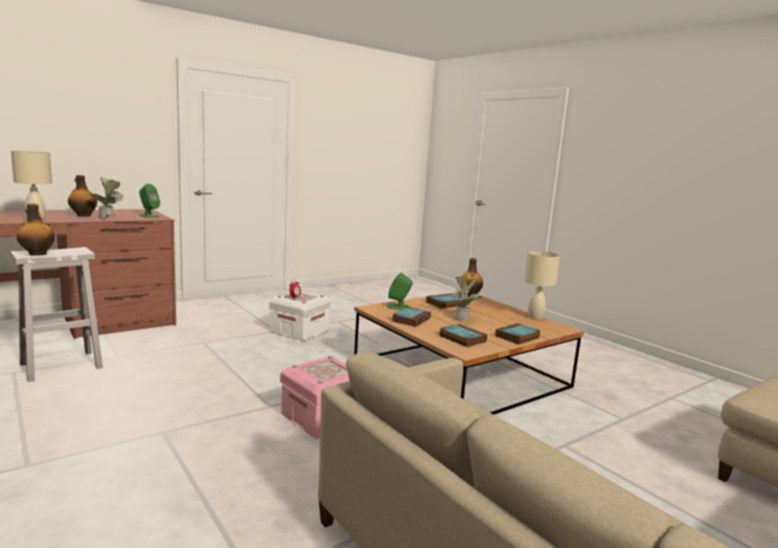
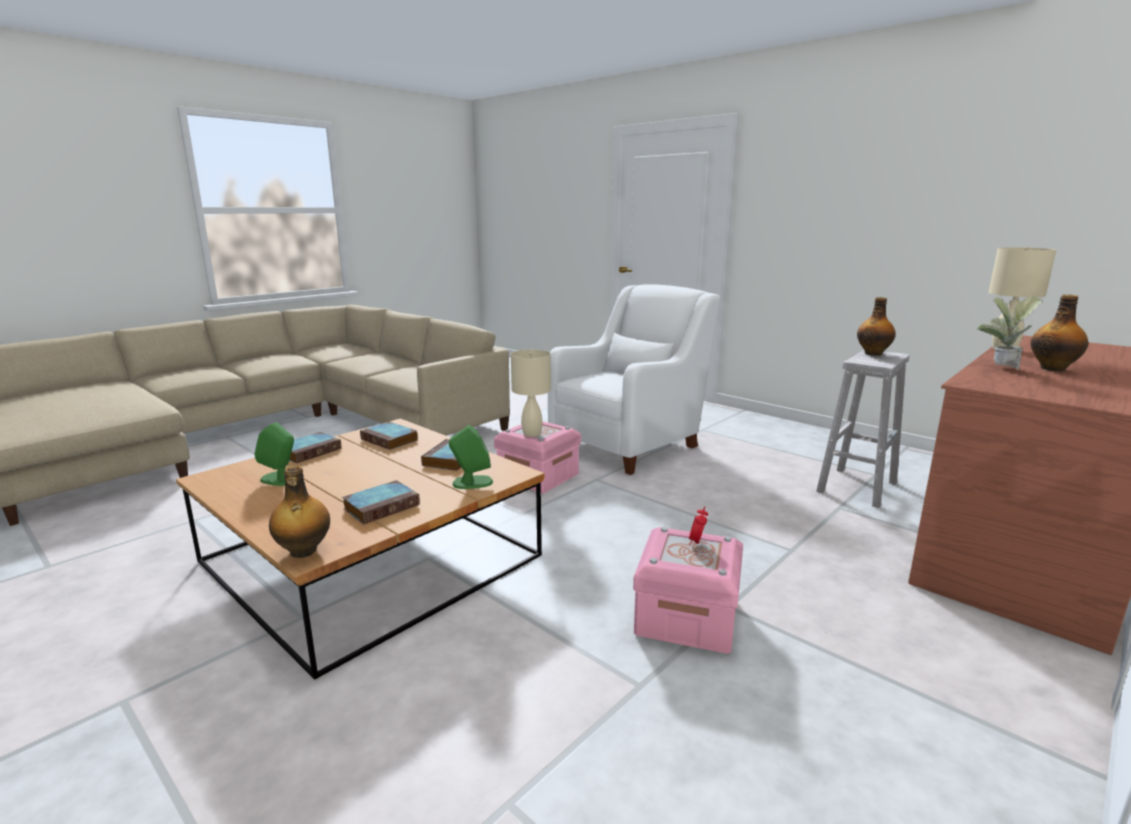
camera: 170 degrees right, 5 degrees up
(149, 216) = (1014, 387): green speaker -> green speaker (280, 479)
(172, 452) = (629, 444): none -> white armchair
(299, 331) = (687, 617): white storage box -> pink storage box
(464, 319) = (366, 472): potted plant -> none
(535, 317) = (225, 497): beige table lamp -> beige table lamp (531, 434)

